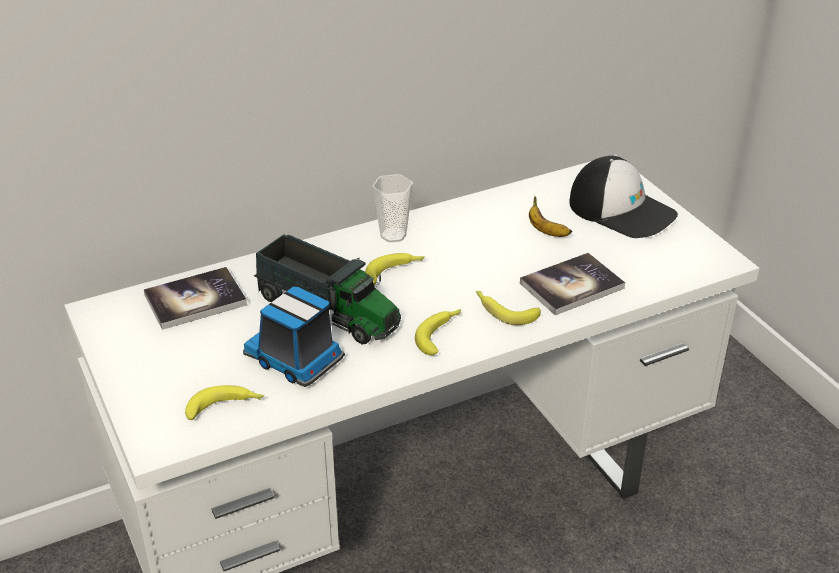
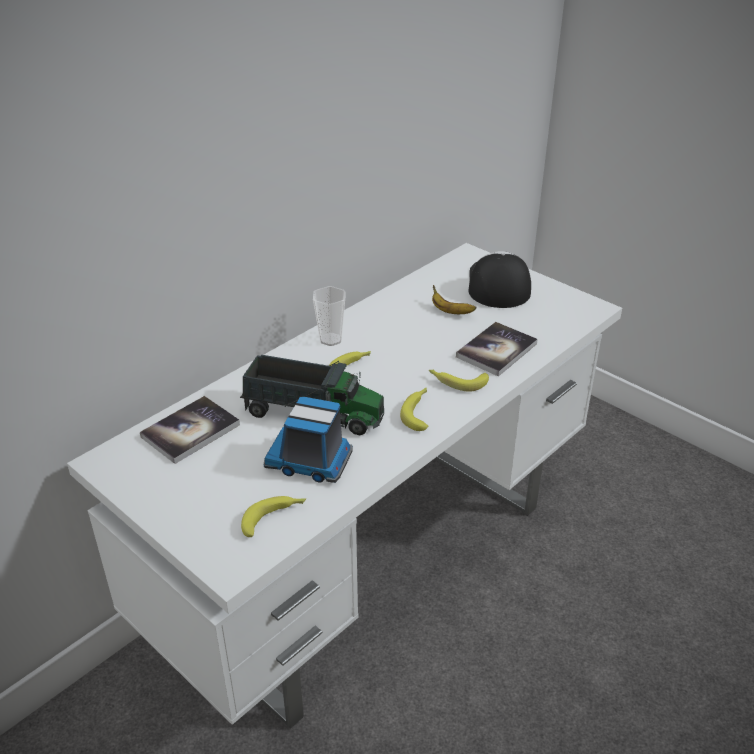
camera: 20 degrees left, 0 degrees up
(622, 210) = (498, 284): cap -> cap turned 105 degrees counterclockwise

